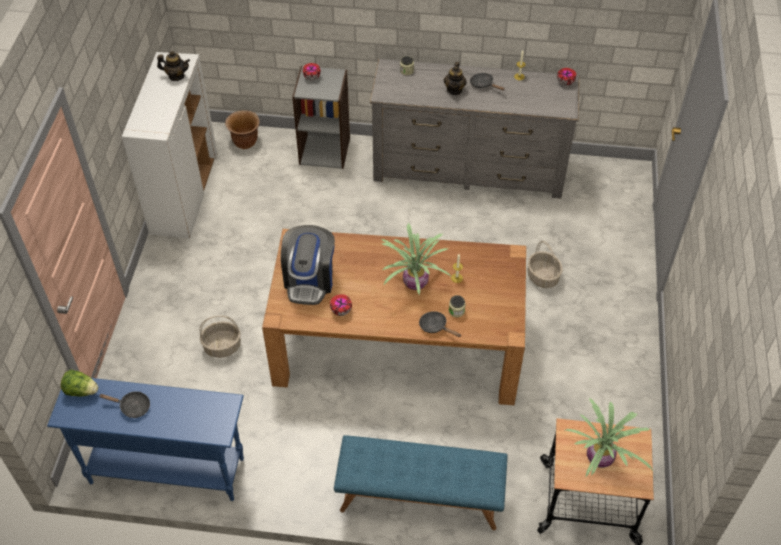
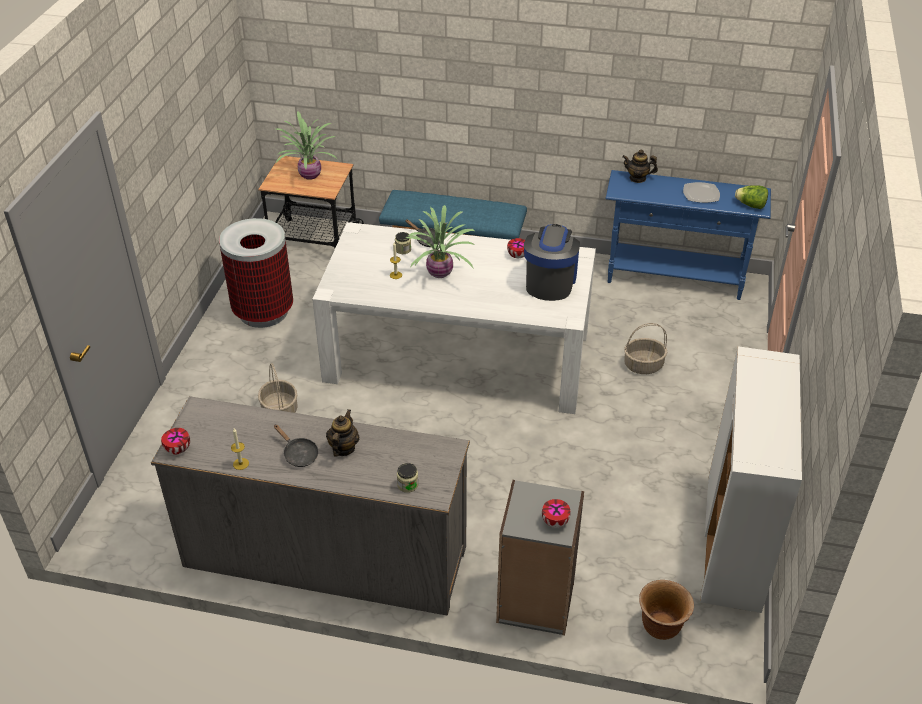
camera: 175 degrees left, 10 degrees down
(132, 407) = (701, 194): black frying pan -> plate
(176, 76) = (755, 434): teapot -> teapot (637, 178)
(397, 345) = (458, 355): brown dining table -> white dining table
(602, 387) = (263, 311): none -> trash can

